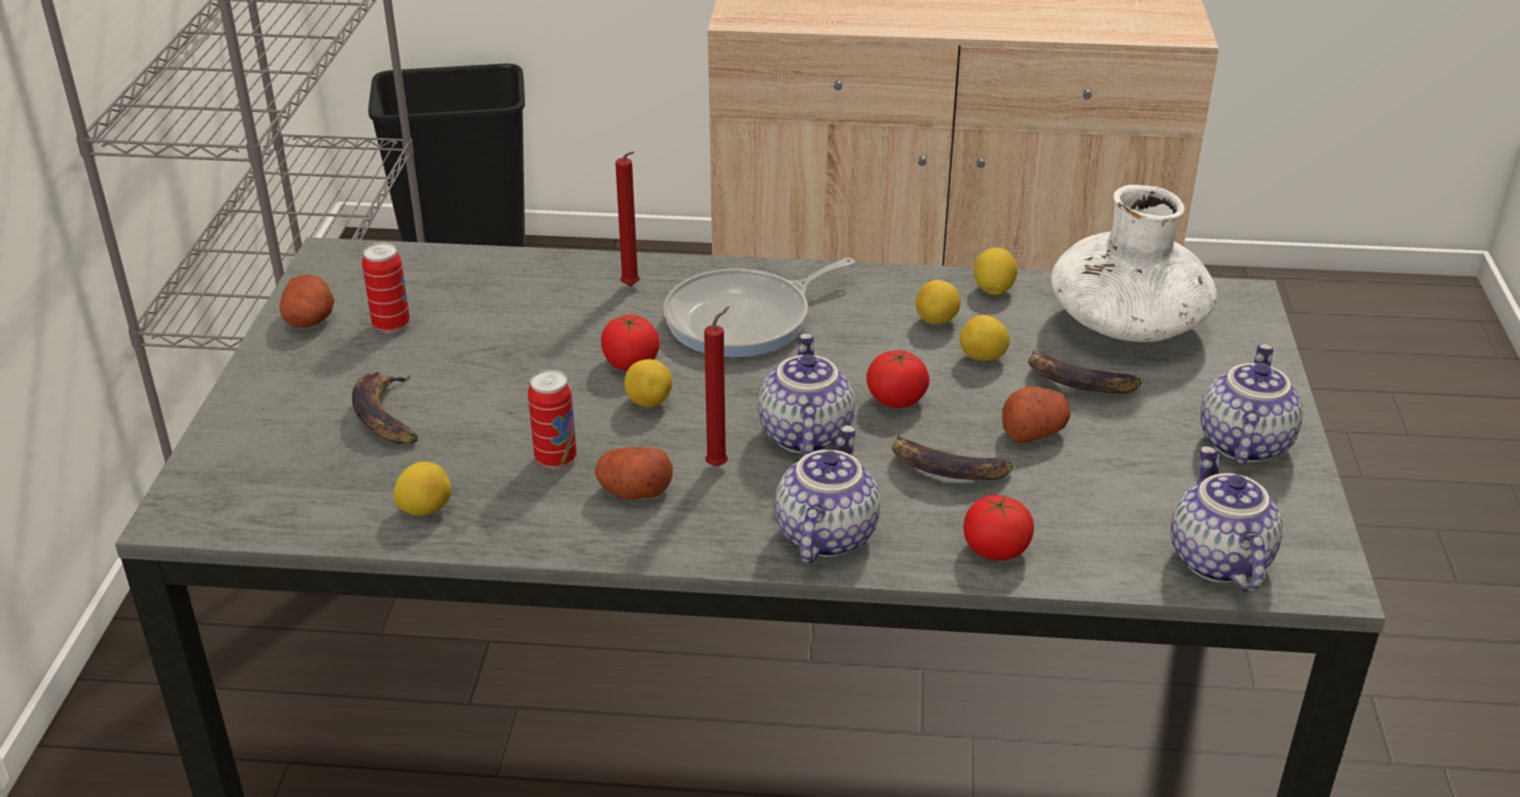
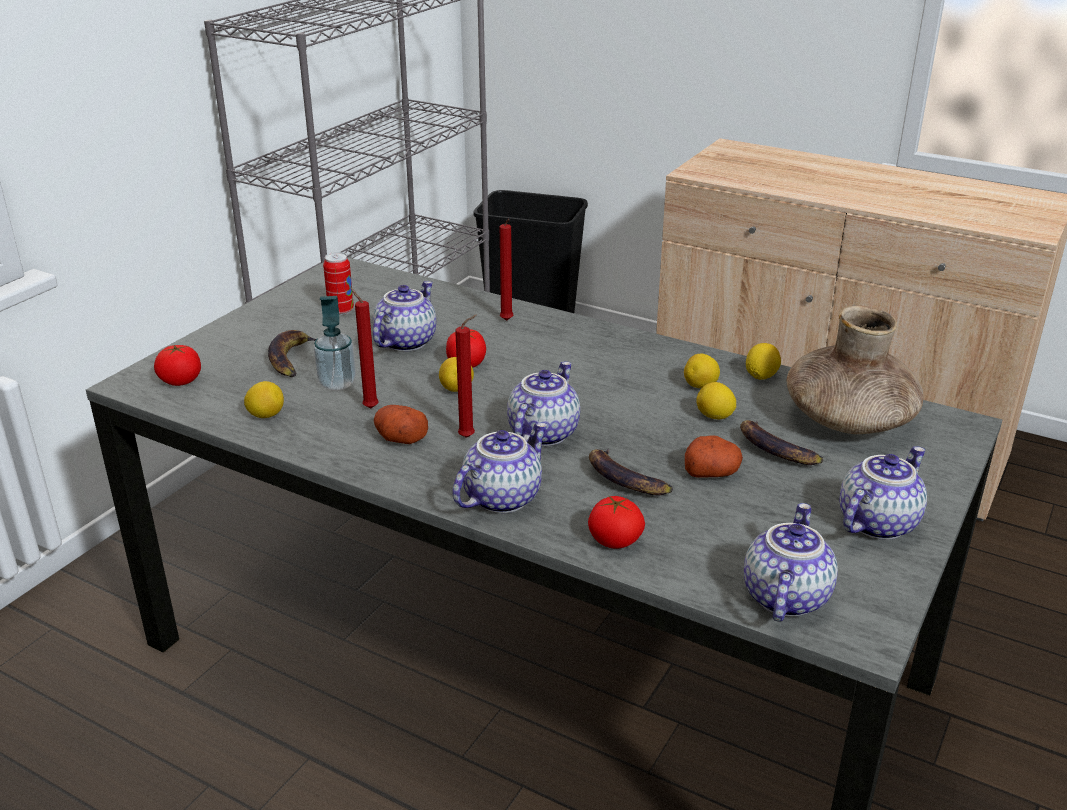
camera: 25 degrees right, 5 degrees down
(310, 320) = (297, 298): potato -> none
(483, 436) = (337, 384): none -> soap dispenser
(521, 350) = (405, 342): none -> teapot
(555, 459) = (369, 407): can -> red candle
(745, 320) = (564, 356): frying pan -> none
(896, 400) = (626, 428): tomato -> tomato (180, 381)
(1127, 323) = (849, 420): white vase -> brown vase

